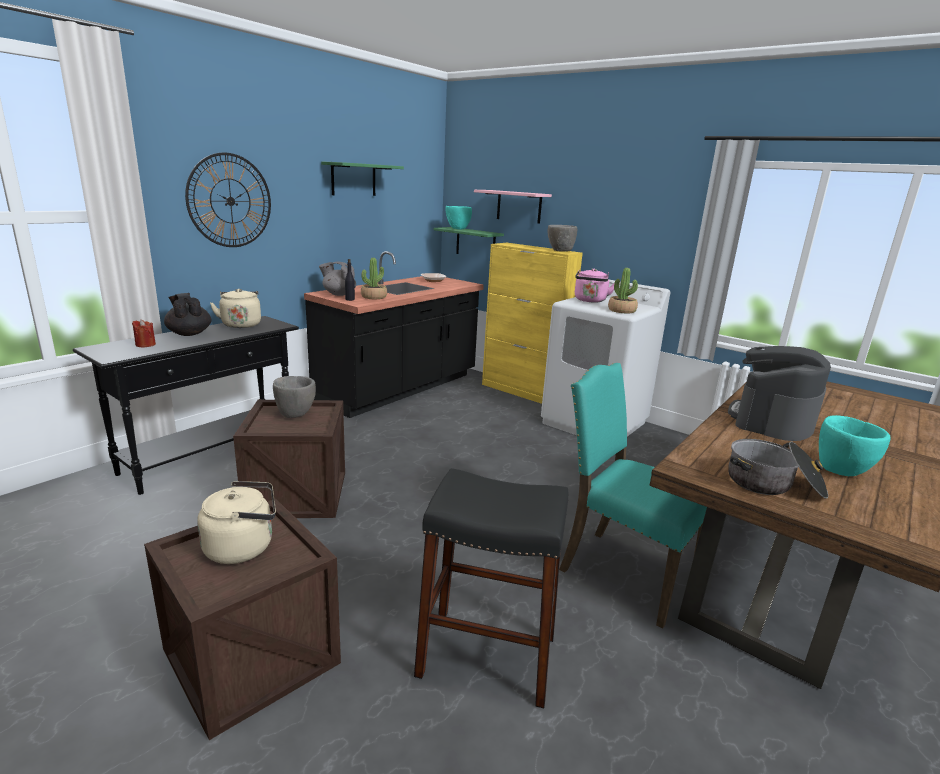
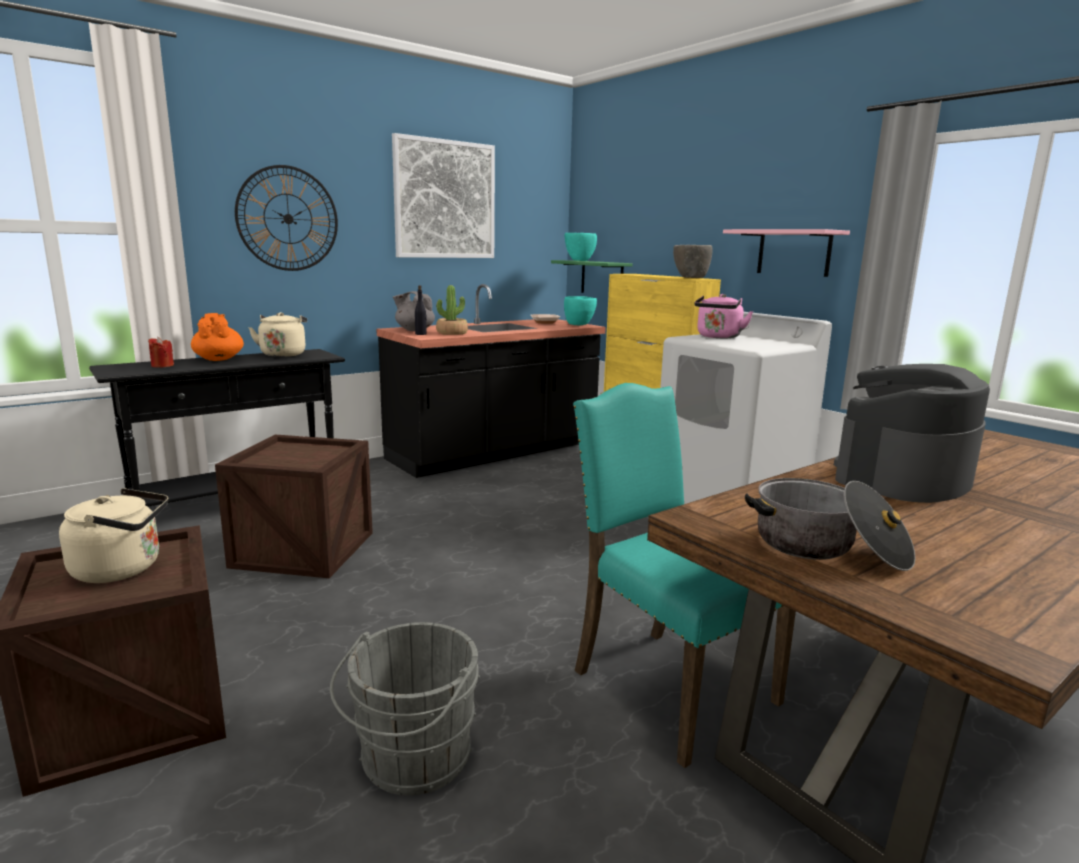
camera: 15 degrees right, 5 degrees down
(189, 333) = (219, 359): black teapot -> orange teapot
(295, 414) = (305, 451): grey bowl -> none
(353, 179) = (445, 200): green shelf -> picture
(487, 655) = (411, 760): black stool -> grey bucket
(519, 206) = (649, 228): pink shelf -> pink shelf (794, 252)
(622, 310) = (751, 346): potted plant -> none
(841, 470) = (969, 542): turquoise bowl -> turquoise bowl (579, 325)

